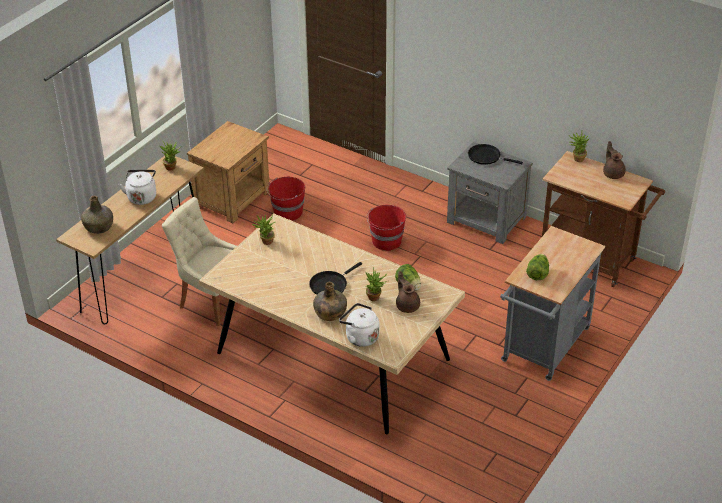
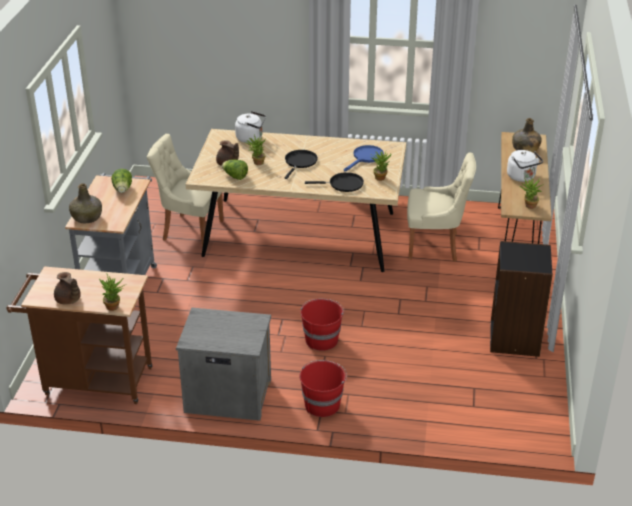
camera: 155 degrees right, 5 degrees down
(233, 198) = (515, 338): brown nightstand -> black bookcase
(259, 270) = (365, 158): none -> blue frying pan
(287, 212) = (446, 340): red bucket -> red bucket (322, 404)
(329, 313) = (285, 146): green bottle -> green bottle (87, 217)
(446, 399) = (190, 230): none -> beige chair
(486, 157) = (232, 339): black frying pan -> black frying pan (343, 184)

